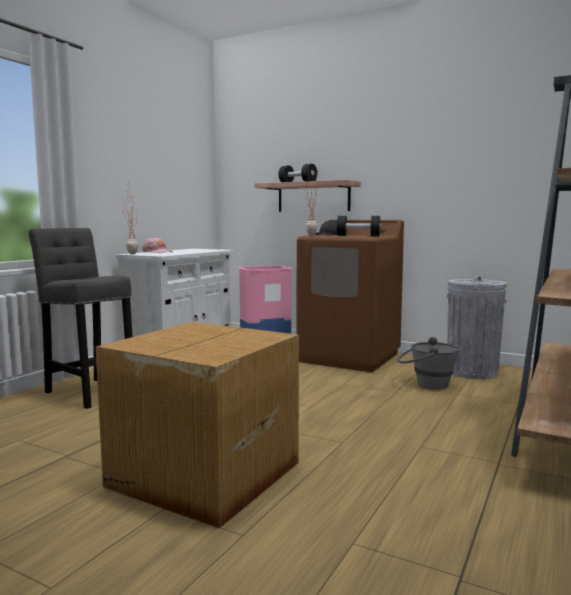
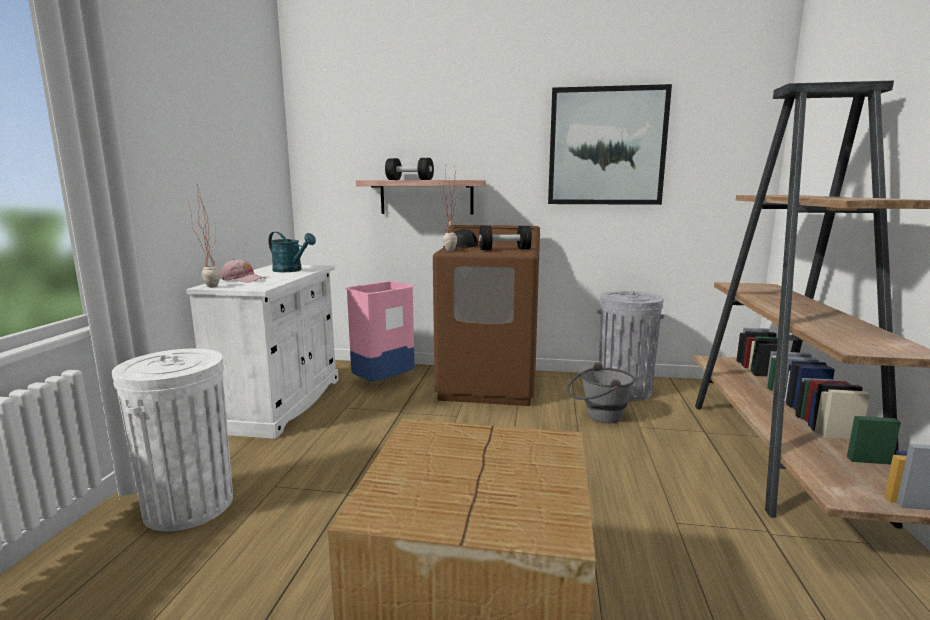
camera: 20 degrees left, 5 degrees up
(88, 392) = (189, 505): grey stool -> white trash can
(197, 250) = (291, 270): none -> turquoise watering can
(464, 148) = (606, 147): none -> picture

